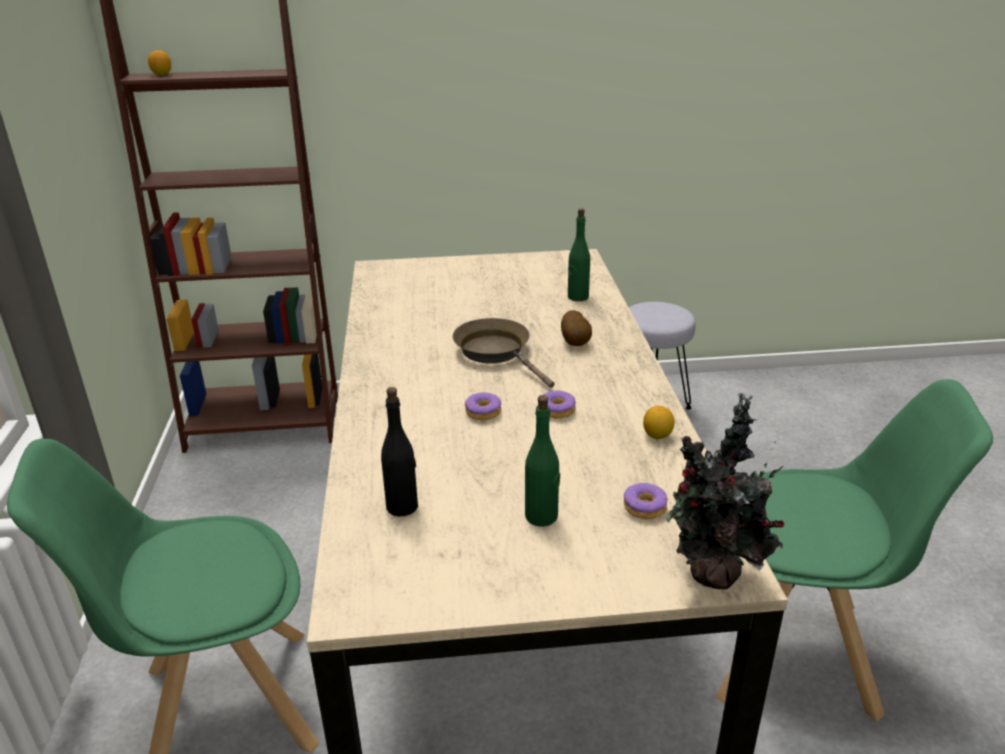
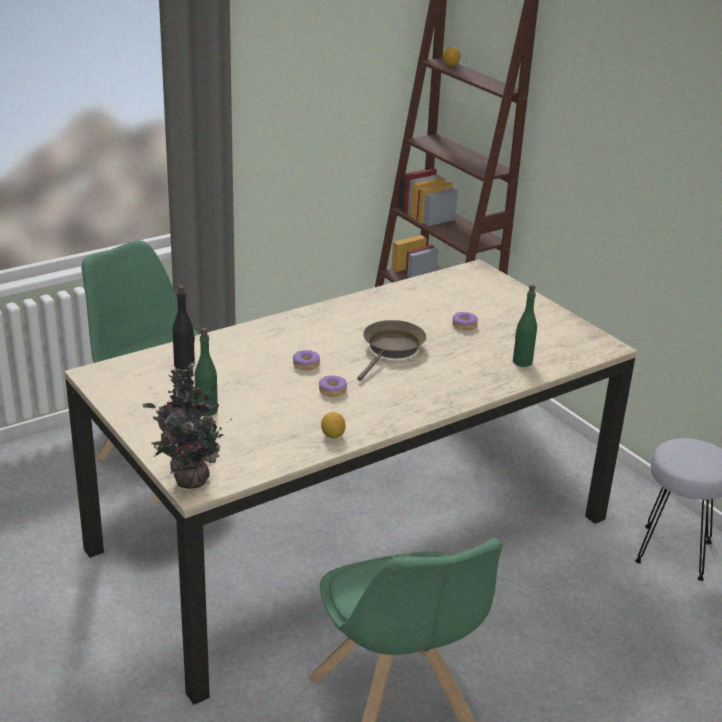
camera: 60 degrees right, 0 degrees up
(576, 343) = (440, 377): potato -> none
(645, 507) = (242, 445): donut -> donut (464, 325)

